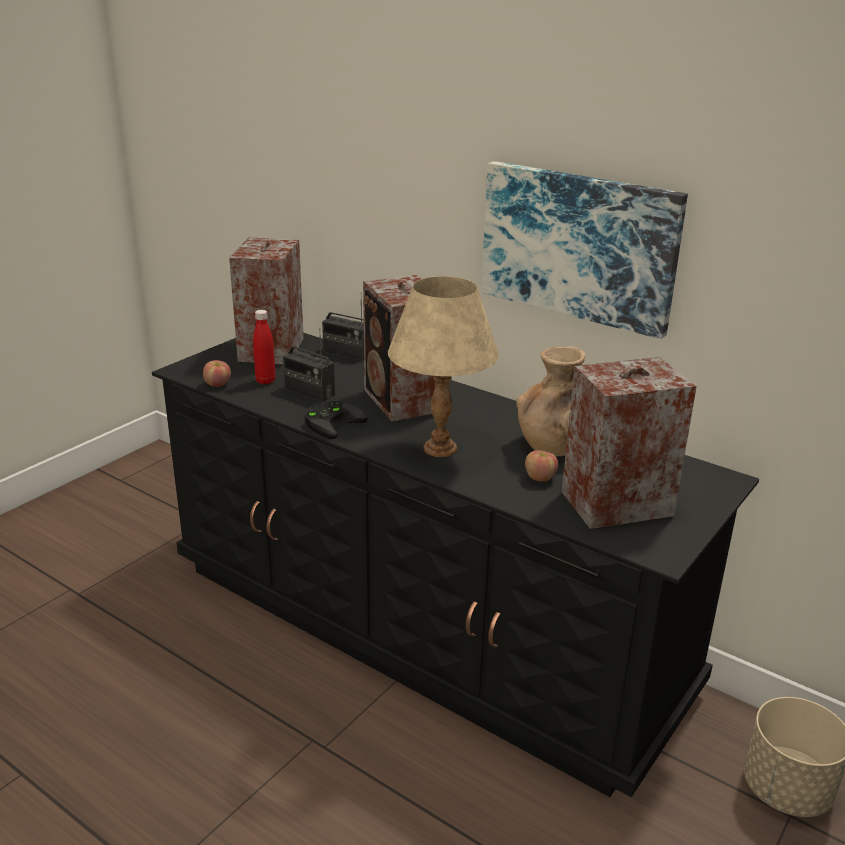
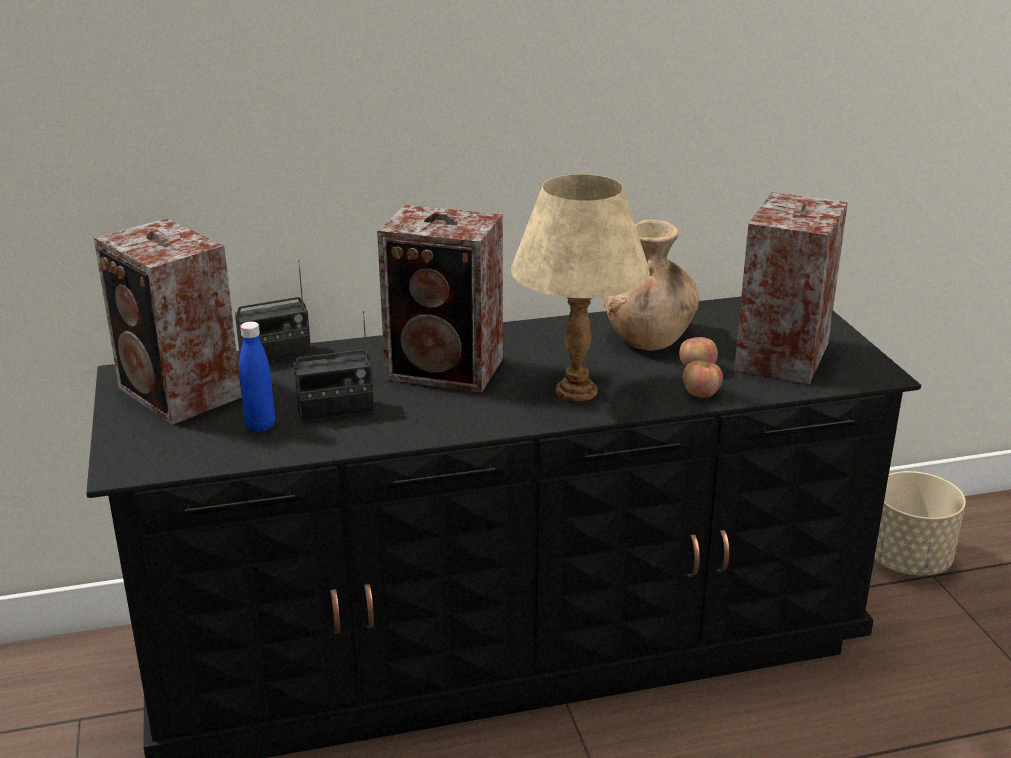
camera: 50 degrees left, 0 degrees up
(218, 384) = (214, 458): apple -> apple (701, 394)
(265, 381) = (260, 426): red bottle -> blue bottle
(333, 422) = (432, 423): black game controller -> none
(579, 245) = (590, 109): picture -> none

